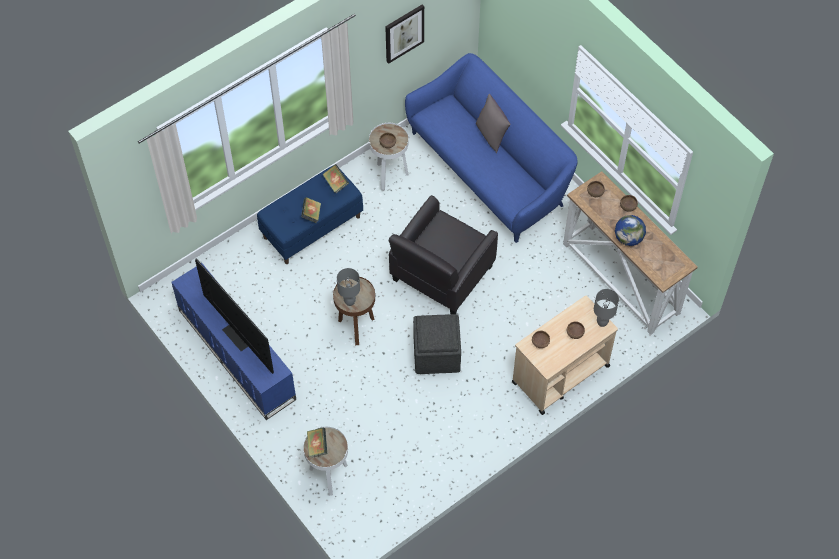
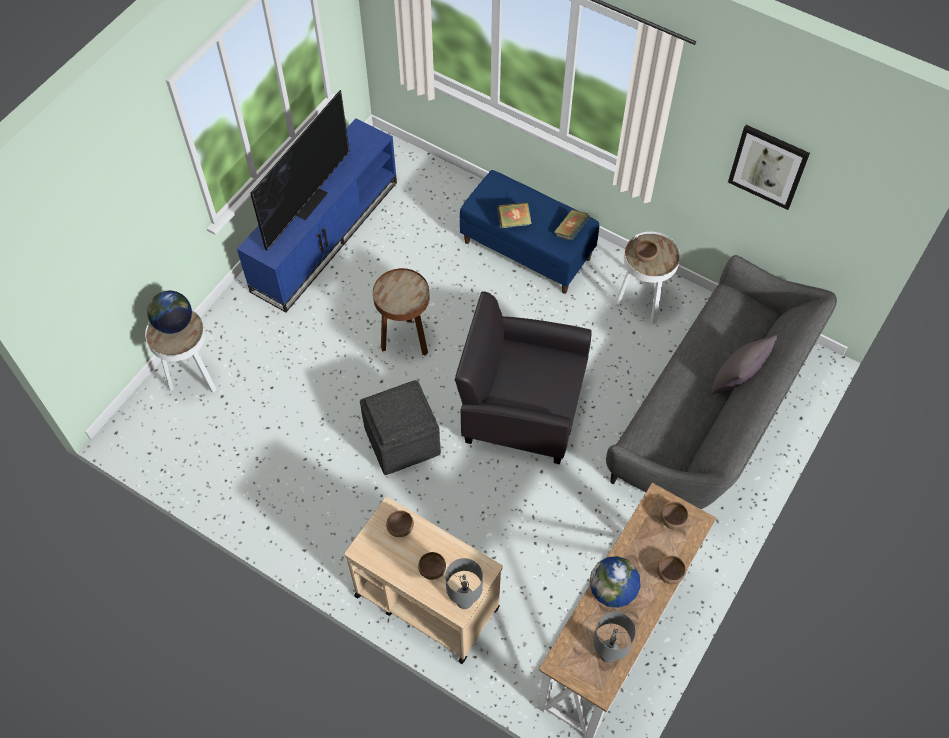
camera: 70 degrees right, 0 degrees up
(317, 446) = (174, 323): book -> globe
(350, 301) = (390, 291): grey table lamp -> grey table lamp (608, 655)
(490, 169) = (710, 415): blue sofa -> grey sofa

